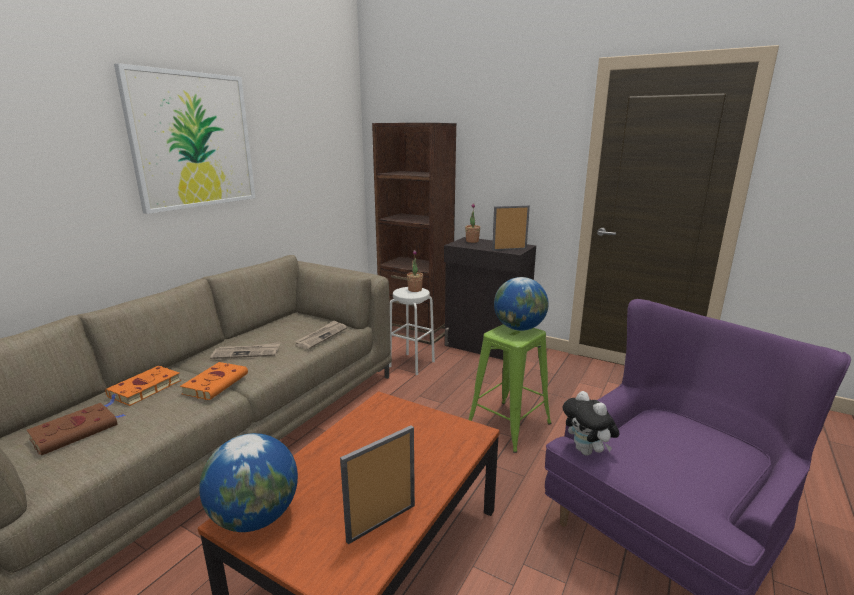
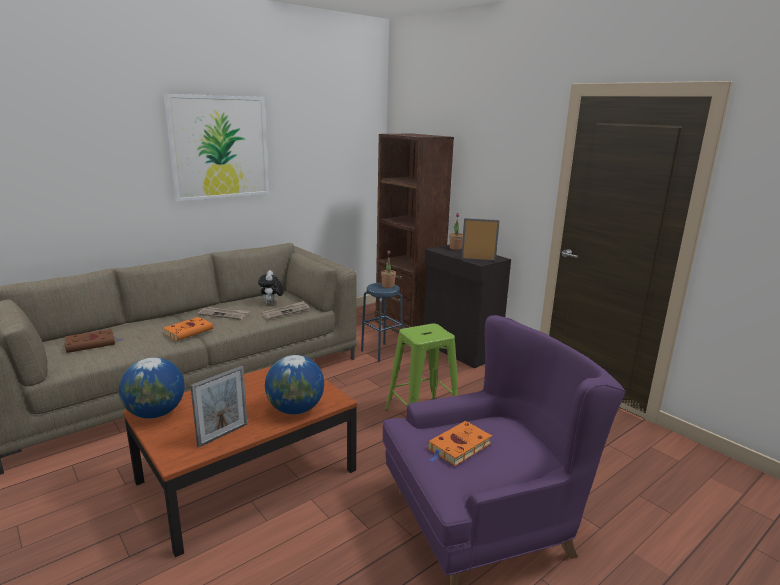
camera: 20 degrees right, 0 degrees up
(143, 389) = (144, 326): orange book -> orange book (458, 447)
(381, 523) = (223, 435): picture frame -> picture frame turned 150 degrees clockwise
(412, 364) = (381, 352): white stool -> blue stool
(519, 328) = (434, 330): globe -> globe (295, 410)
(587, 451) = (405, 430): plush toy -> plush toy (271, 303)

